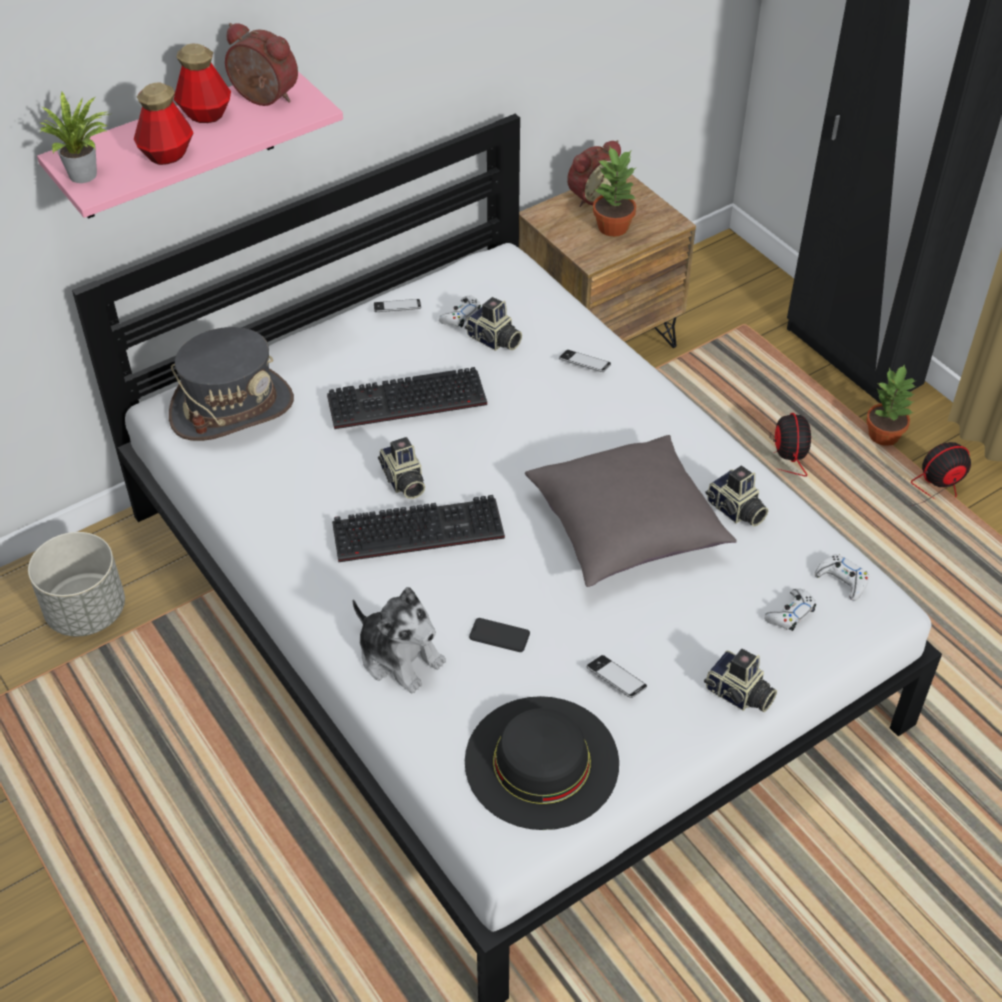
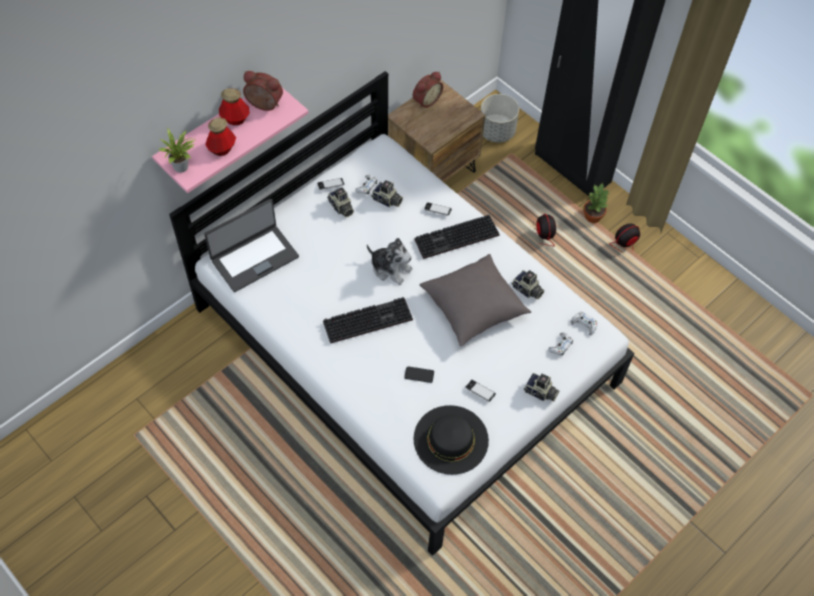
camera: 10 degrees left, 10 degrees up
(87, 612) = (184, 369): grey planter -> grey planter (497, 132)
(232, 408) = (254, 258): grey hat -> laptop
(400, 657) = (371, 392): plush toy -> plush toy (390, 268)
(403, 481) = (354, 292): camera -> camera (341, 208)
(405, 404) = (346, 245): keyboard -> keyboard (456, 239)
(613, 226) = (440, 120): potted plant -> none

